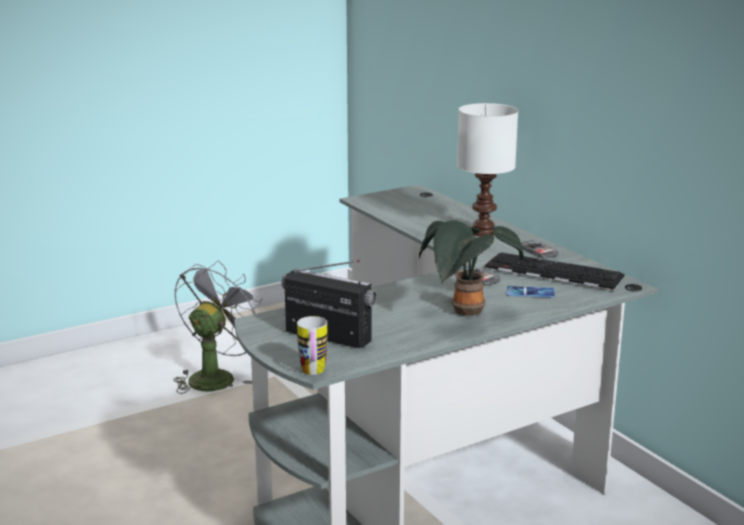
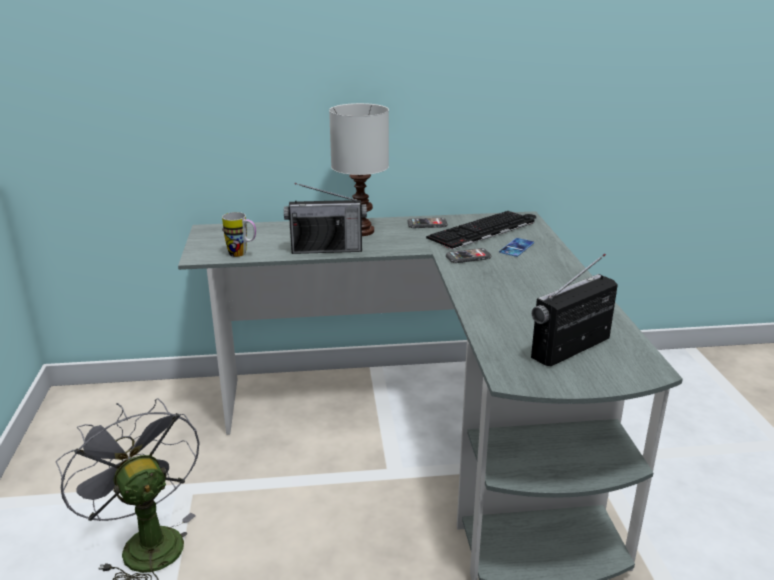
camera: 65 degrees left, 5 degrees up
(313, 373) = (659, 373): mug -> mug (242, 254)
(426, 229) = (326, 249): none -> radio
(466, 313) = (547, 279): potted plant -> none

